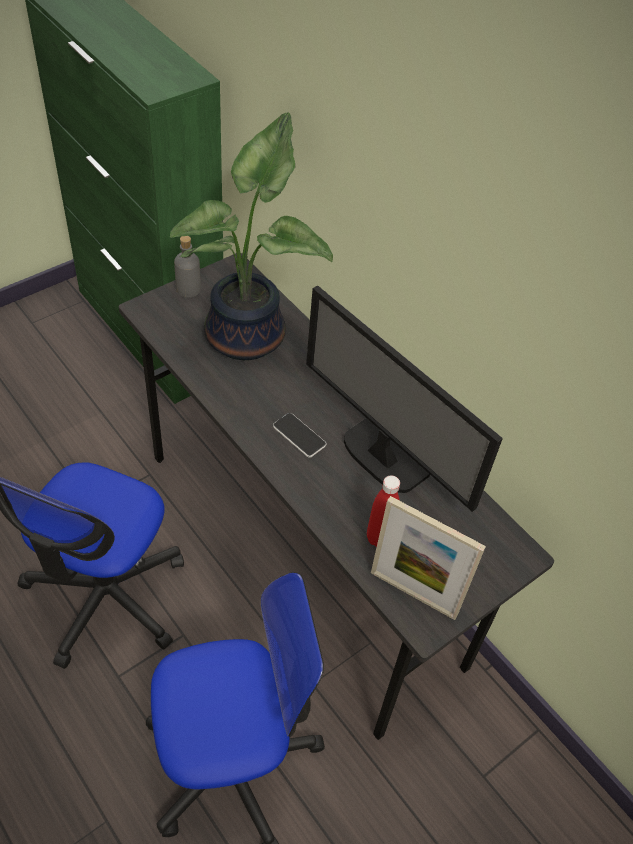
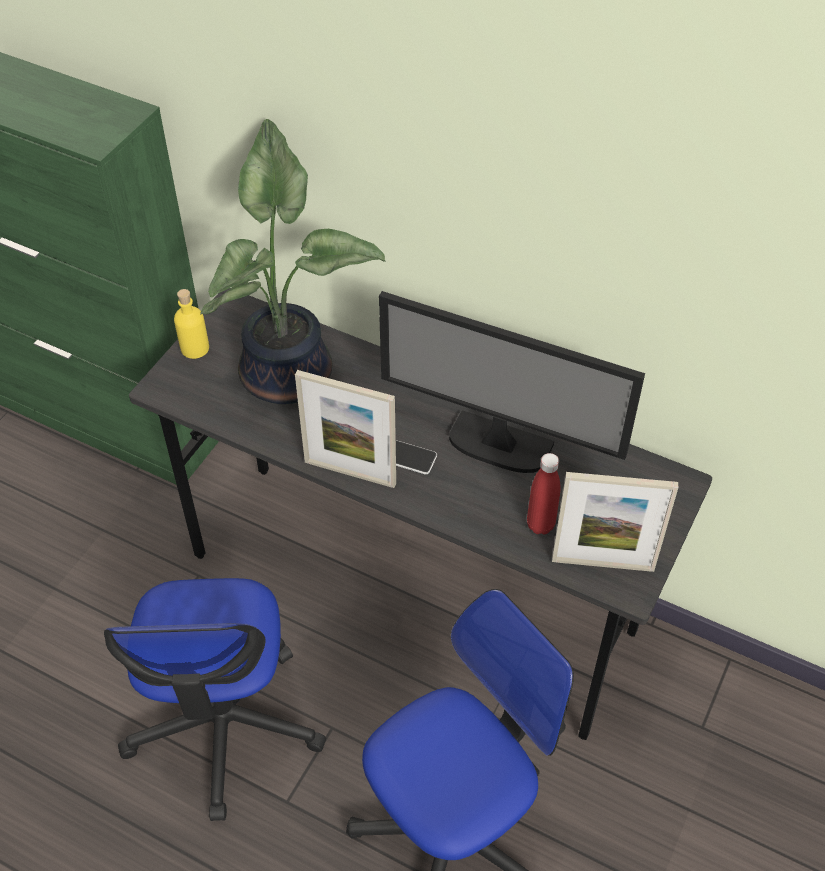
camera: 20 degrees left, 0 degrees up
(188, 289) = (195, 348): grey bottle -> yellow bottle
(248, 431) = (350, 473): none -> picture frame

